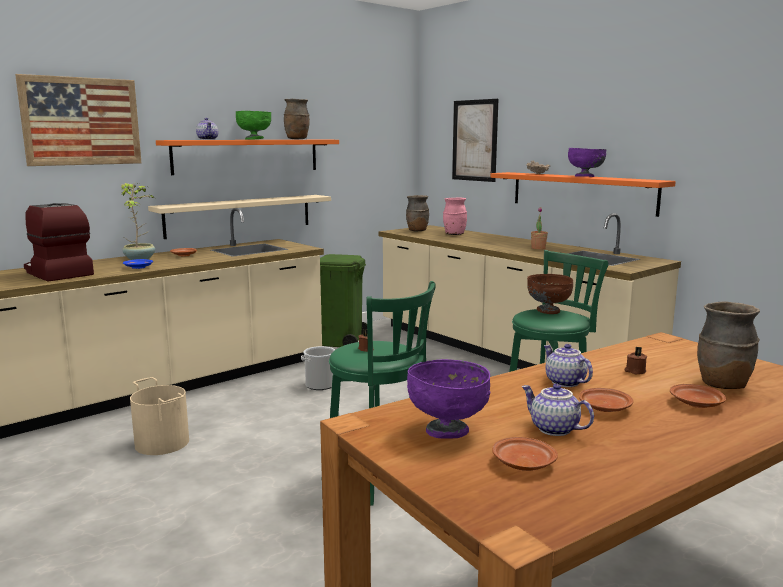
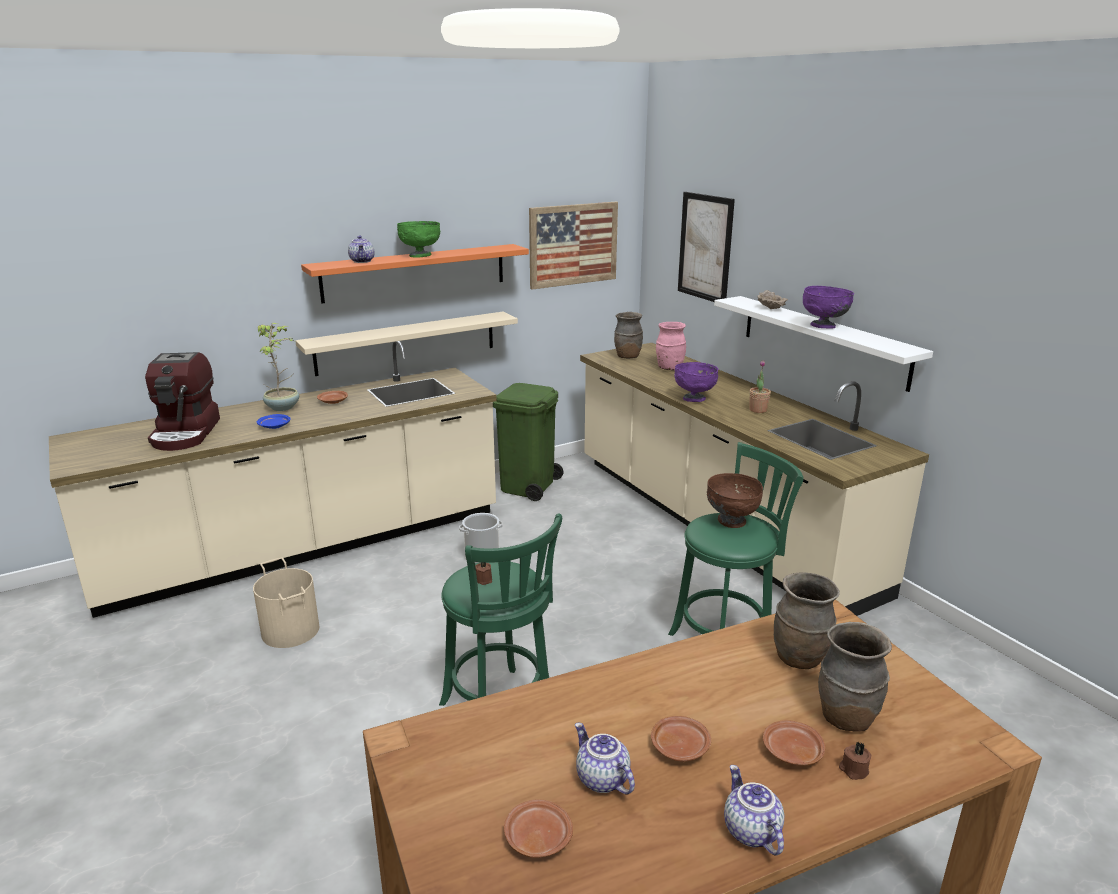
camera: 10 degrees right, 10 degrees up
(57, 273) = (186, 433): coffee machine -> coffee machine turned 150 degrees counterclockwise
(81, 121) = (213, 251): picture -> picture (573, 244)
(297, 139) = (476, 250): brown vase -> brown vase (800, 659)
(448, 431) = (486, 767): purple bowl -> purple bowl (694, 399)
(564, 382) = (659, 690): teapot -> teapot (750, 831)
(581, 192) = (822, 340): orange shelf -> white shelf
(635, 371) = (754, 677): brown candle -> brown candle (853, 770)

